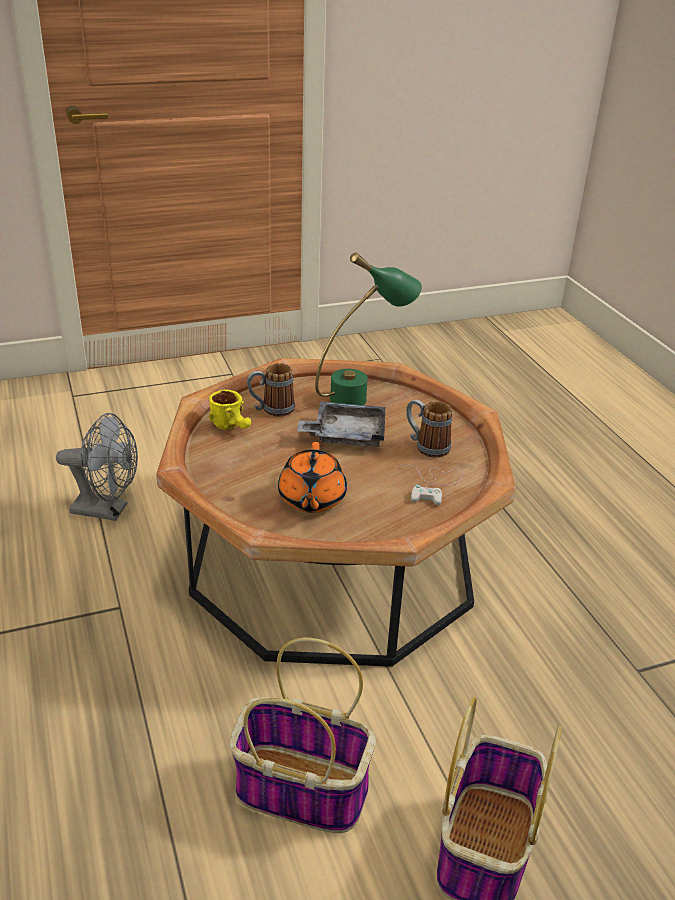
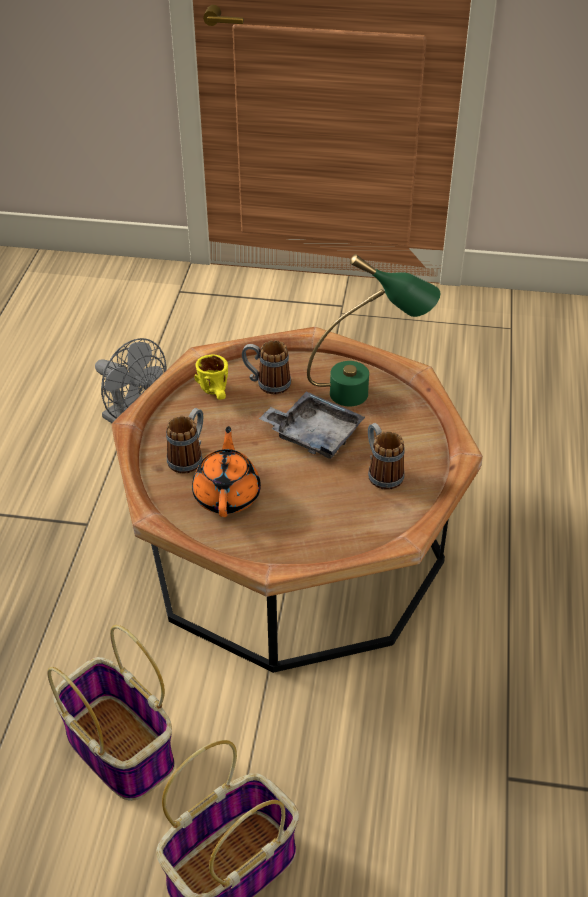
camera: 30 degrees right, 10 degrees up
(250, 481) = (189, 457): none -> mug
(311, 499) = (227, 495): orange teapot -> orange teapot turned 150 degrees clockwise
(432, 484) = (351, 517): white game controller -> none

